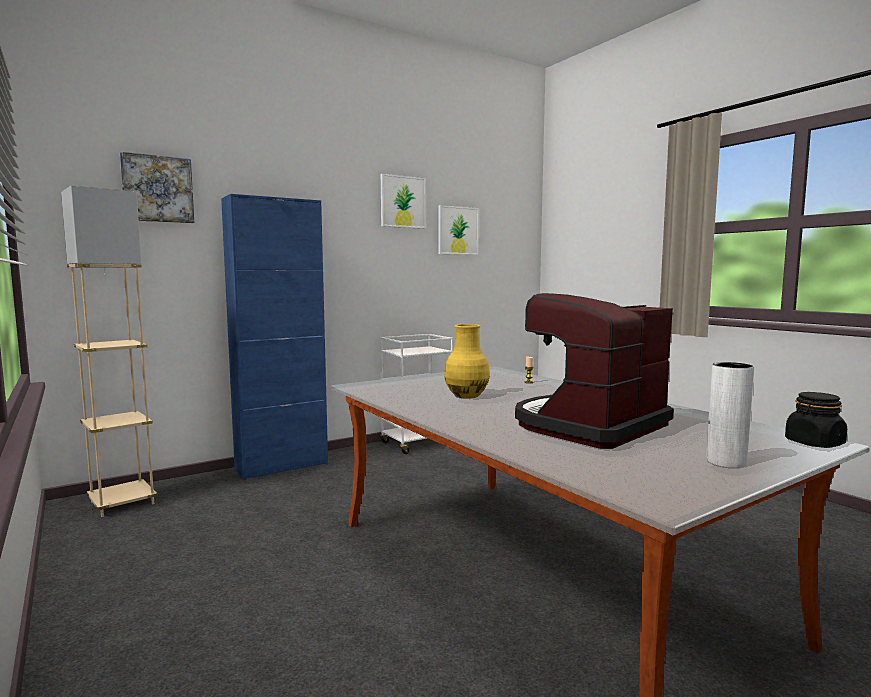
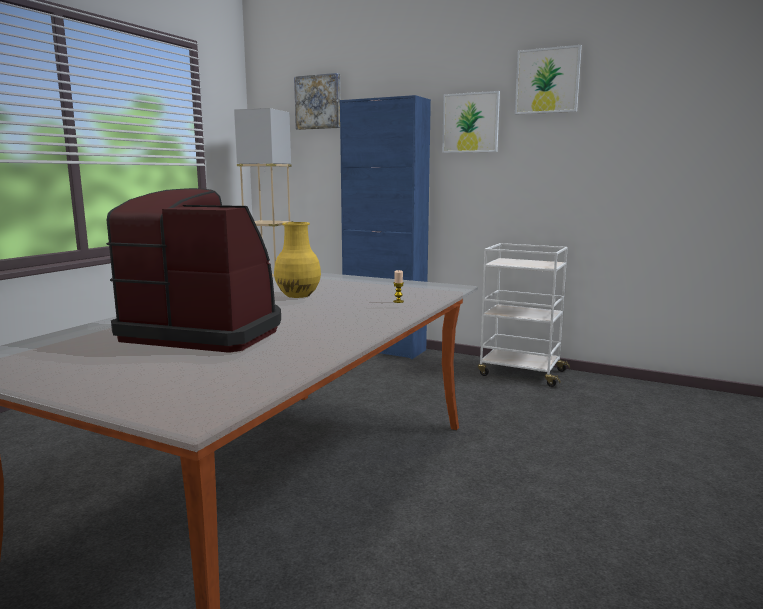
camera: 60 degrees right, 5 degrees up
(458, 230) = (633, 109): picture -> picture (470, 123)
(726, 462) = (84, 376): white vase -> none
(814, 443) = (186, 411): black jar -> none

